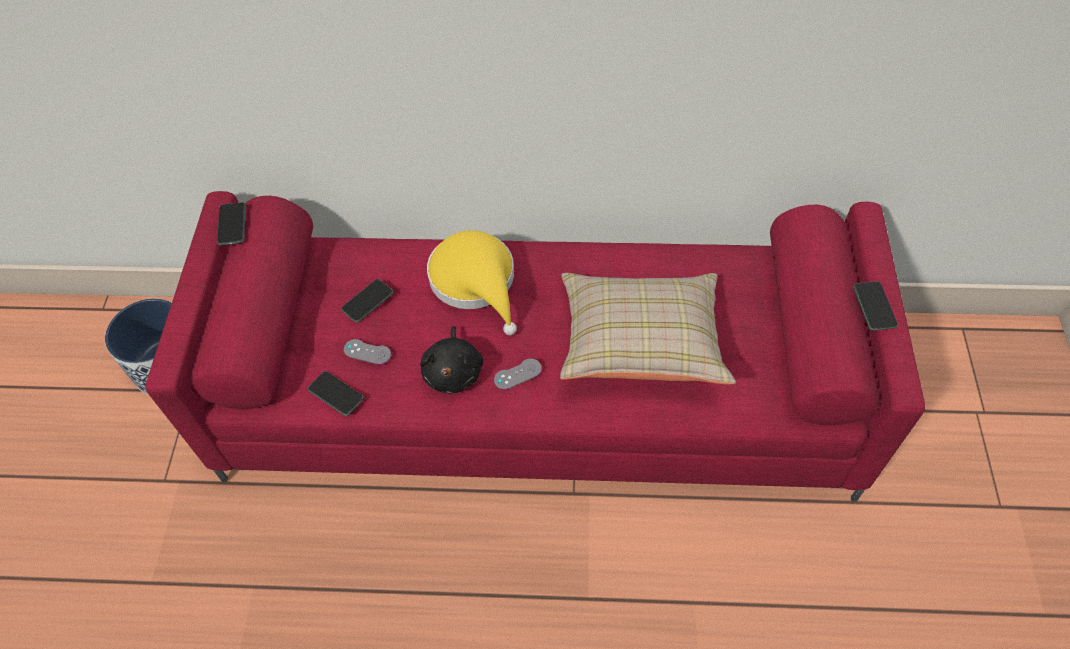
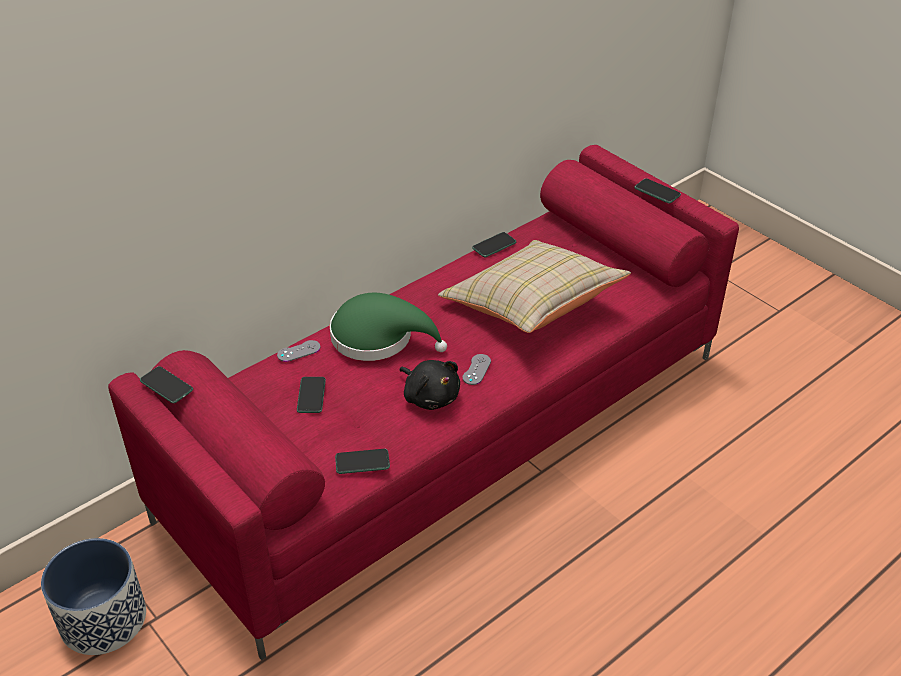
camera: 45 degrees left, 15 degrees down
(367, 352) = (352, 424): grey game controller -> grey game controller (298, 351)
(476, 282) = (379, 337): yellow hat -> green hat
(680, 252) = (494, 245): none -> phone

